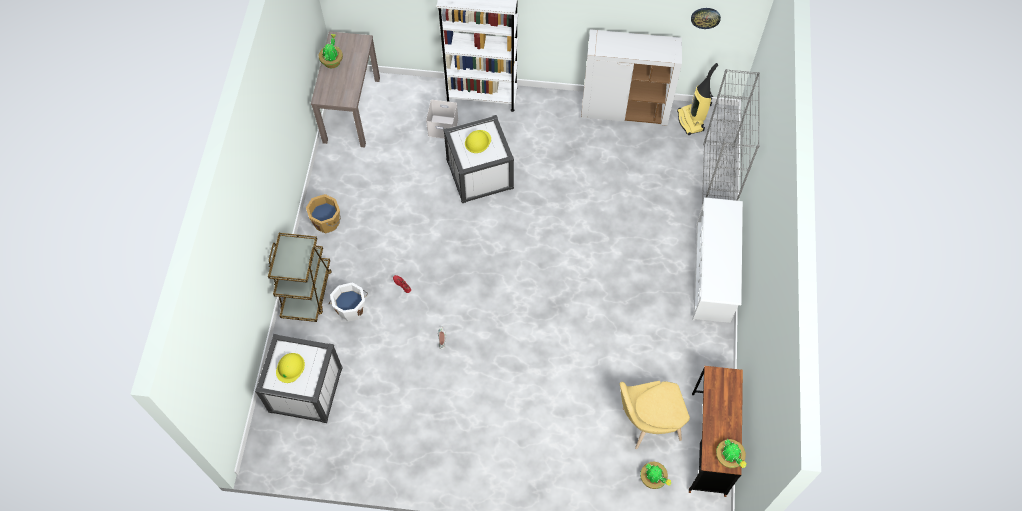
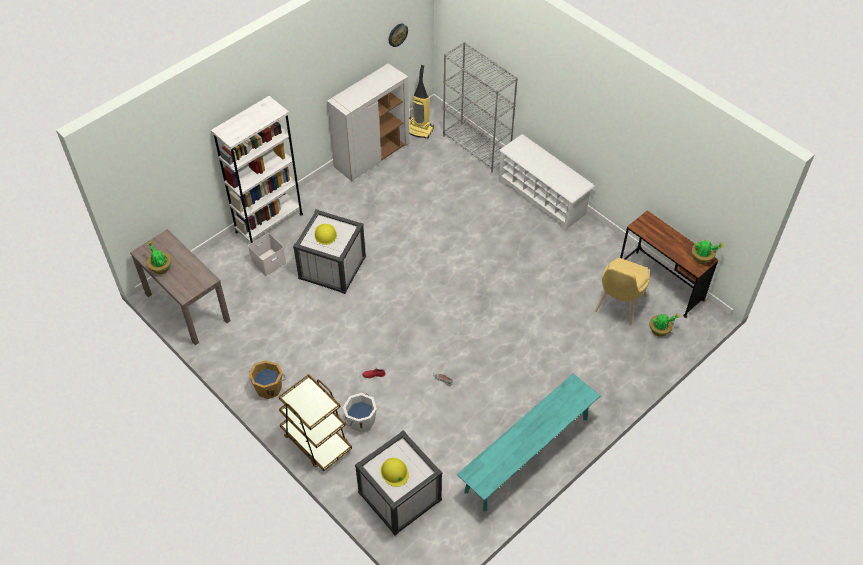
camera: 50 degrees left, 10 degrees down
(423, 458) = (527, 454): none -> turquoise bench

